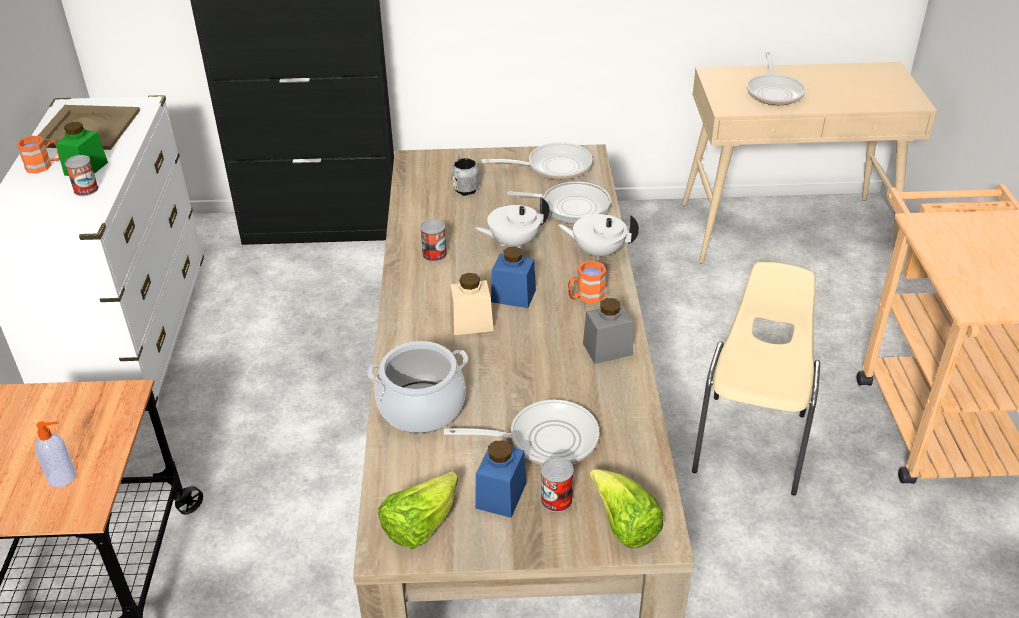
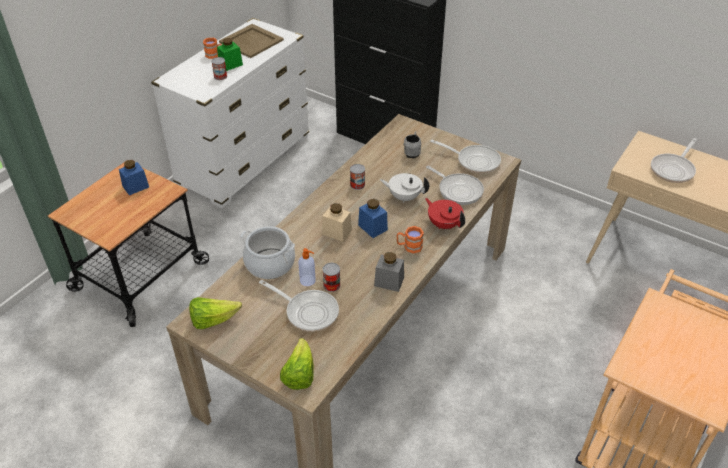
camera: 35 degrees right, 5 degrees up
(63, 477) = (115, 217): soap dispenser -> soap dispenser (308, 281)
(501, 495) = (260, 327): blue jar -> blue jar (135, 186)
(556, 499) = (282, 344): can -> can (331, 285)
(598, 252) = (444, 224): white teapot -> red teapot
(752, 442) = (507, 385): beige chair -> none

